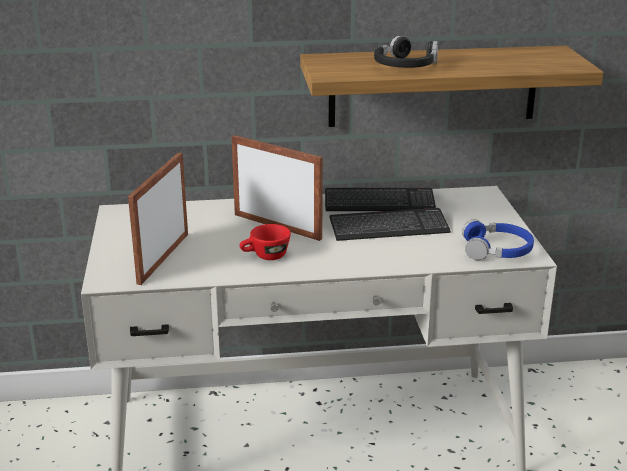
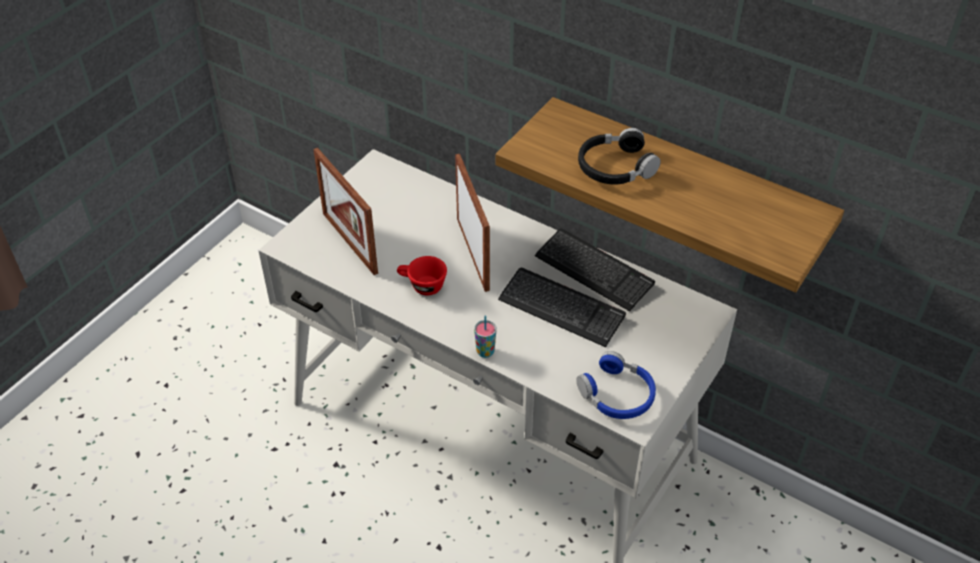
camera: 40 degrees right, 20 degrees up
(163, 258) = (349, 243): picture frame -> picture frame turned 90 degrees counterclockwise
(373, 269) = (485, 352): none -> cup

